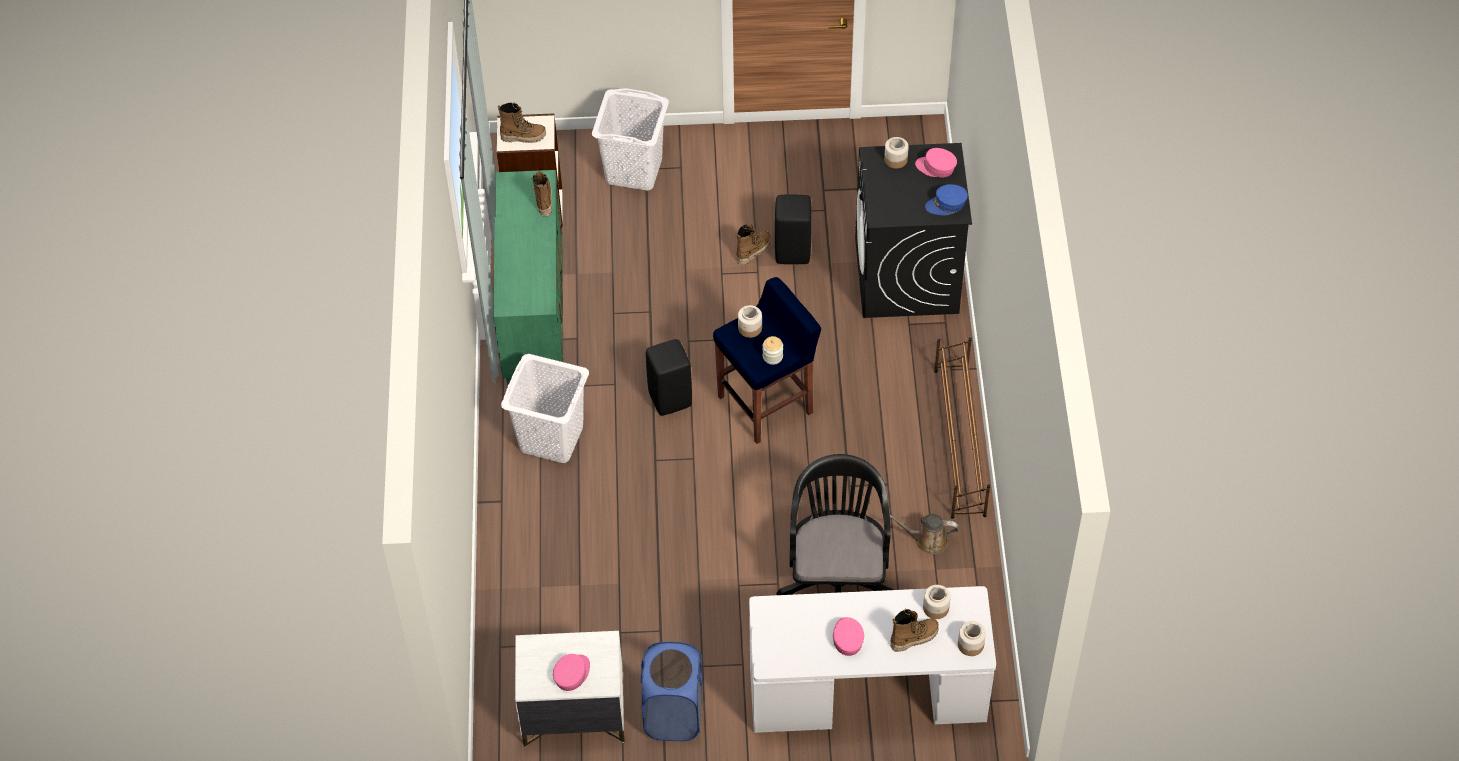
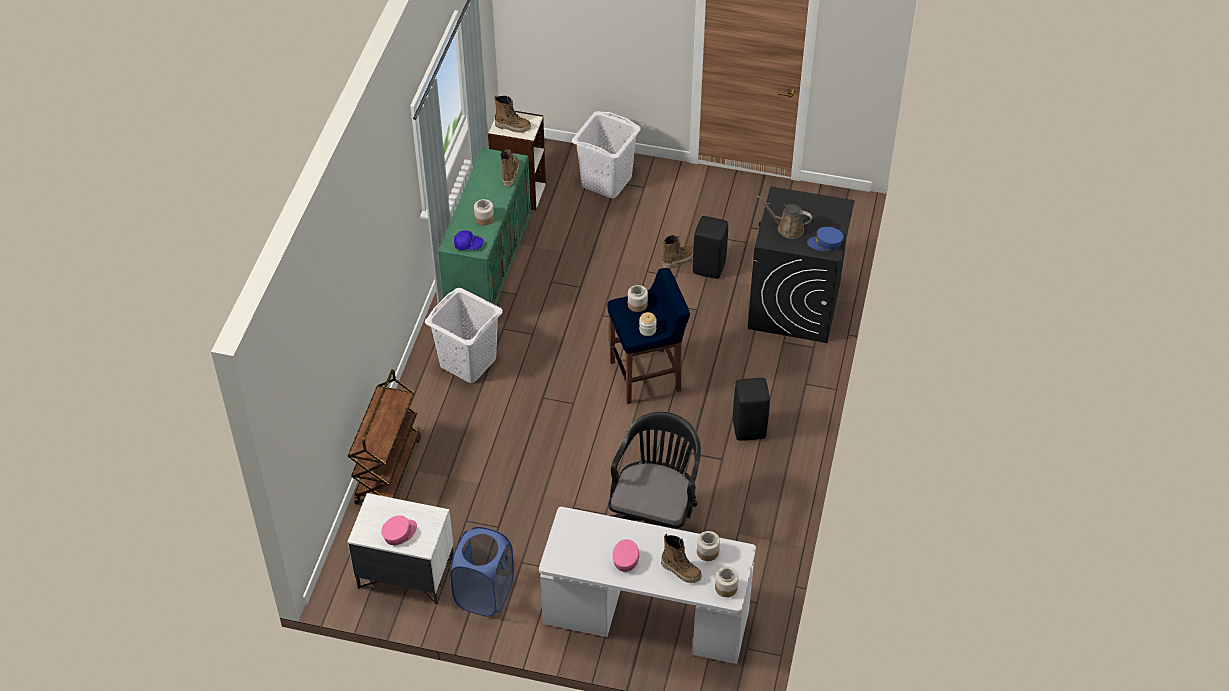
camera: 15 degrees right, 5 degrees down
(505, 594) = (388, 469): none -> brown cart
(527, 300) = (468, 245): none -> blue cap
(670, 399) = (572, 355): black stool -> black stool (749, 429)
(895, 160) = (796, 201): jar -> jar (484, 219)
(914, 637) = (681, 570): boot -> boot turned 45 degrees clockwise
(927, 540) = (739, 510): brown watering can -> brown watering can (787, 228)
(936, 167) = (827, 214): pink cap -> none
(959, 442) = (792, 441): brown shoe rack -> none

